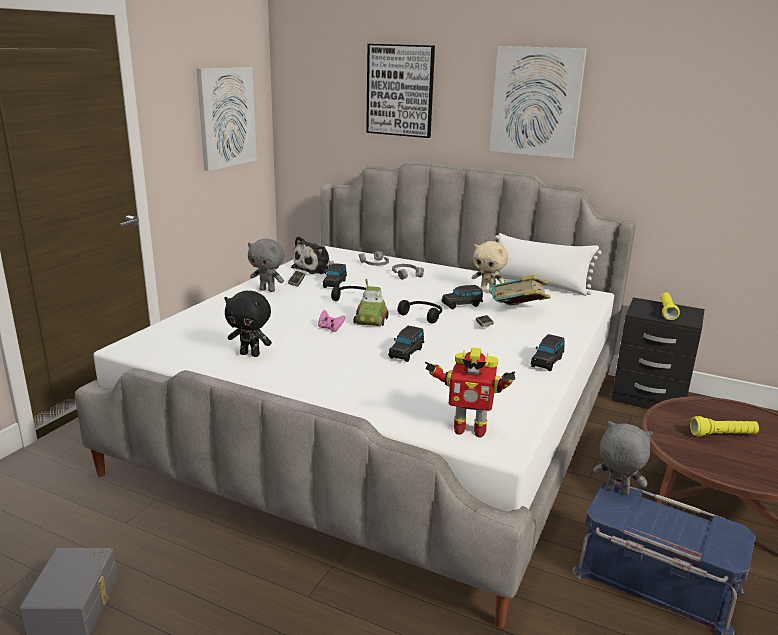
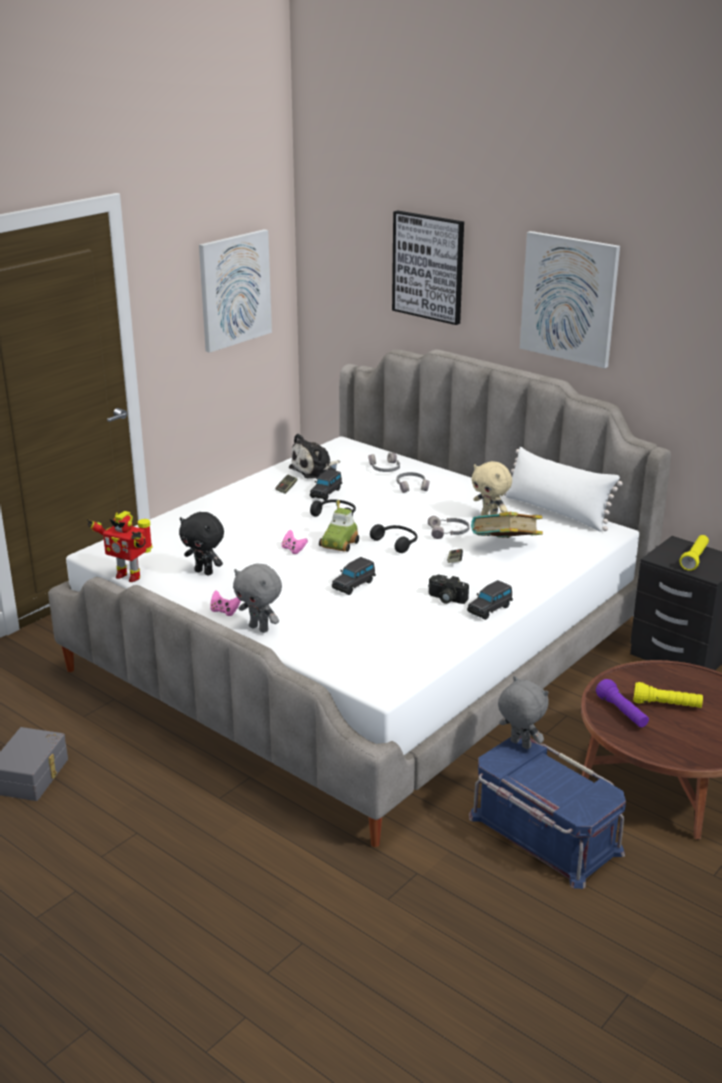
camera: 15 degrees right, 5 degrees up
(268, 290) = (252, 496): grey plush toy -> grey plush toy (260, 628)
(289, 388) = (224, 611): none -> pink game controller
(462, 305) = (449, 532): black toy car -> grey headphones
(468, 429) = (364, 668): toy robot -> toy robot (128, 575)
(500, 357) = (446, 599): none -> camera
(692, 447) = (622, 712): none -> purple flashlight

